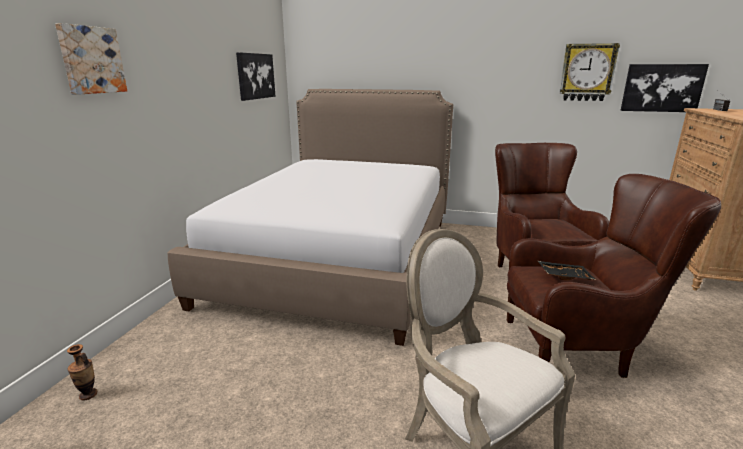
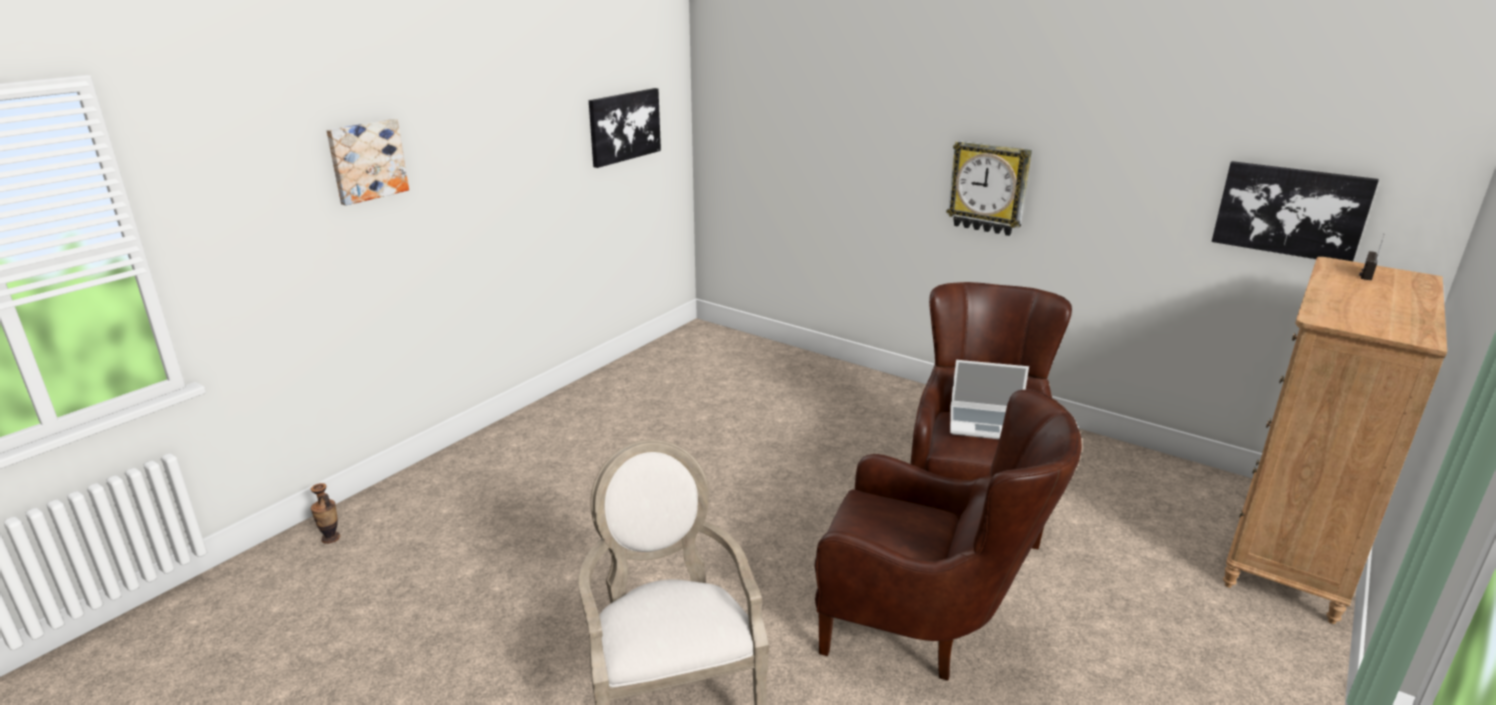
camera: 20 degrees right, 5 degrees up
(340, 258) = (703, 417): bed -> none
(548, 221) = (987, 424): none -> laptop
(564, 276) = (893, 521): black tray -> none
(587, 72) = (1155, 166): wall clock -> wall clock (988, 188)

